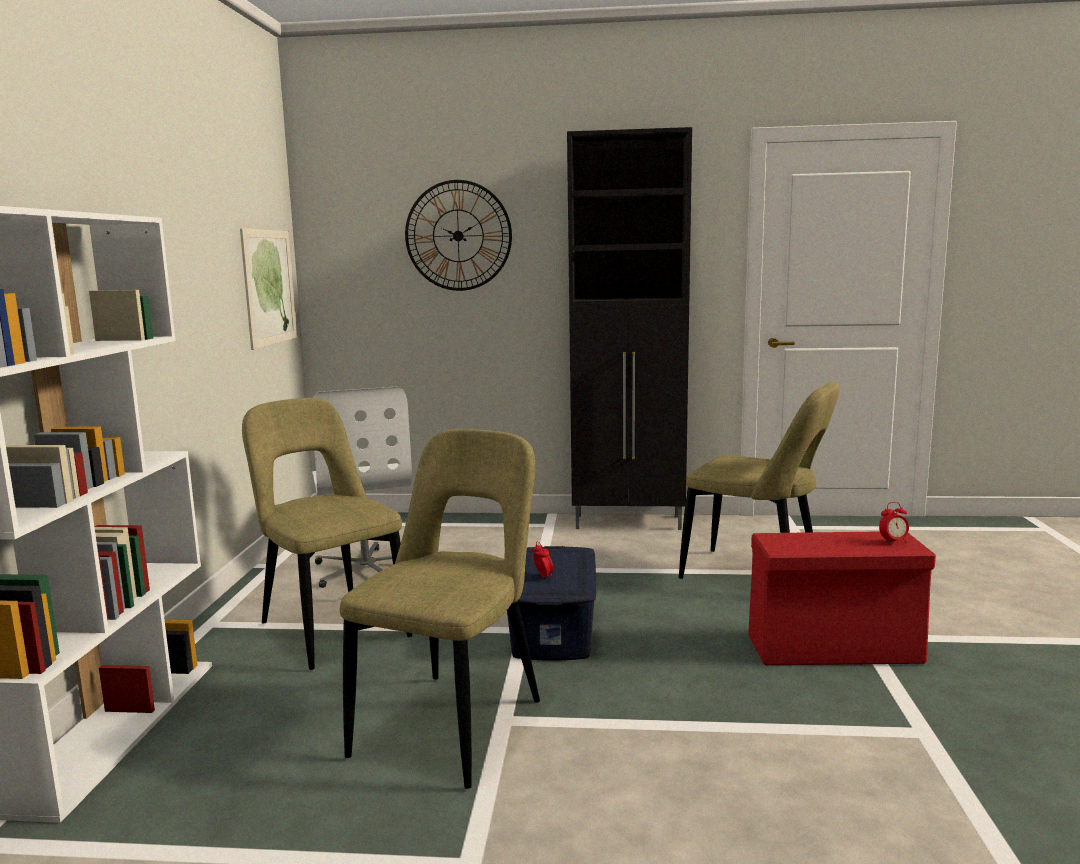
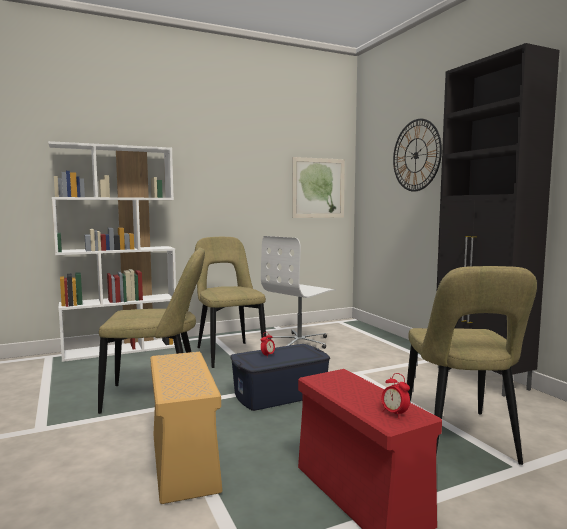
camera: 60 degrees right, 5 degrees down
(331, 628) = (229, 353): beige chair -> beige chair turned 45 degrees counterclockwise
(698, 733) = (183, 460): none -> beige storage box

